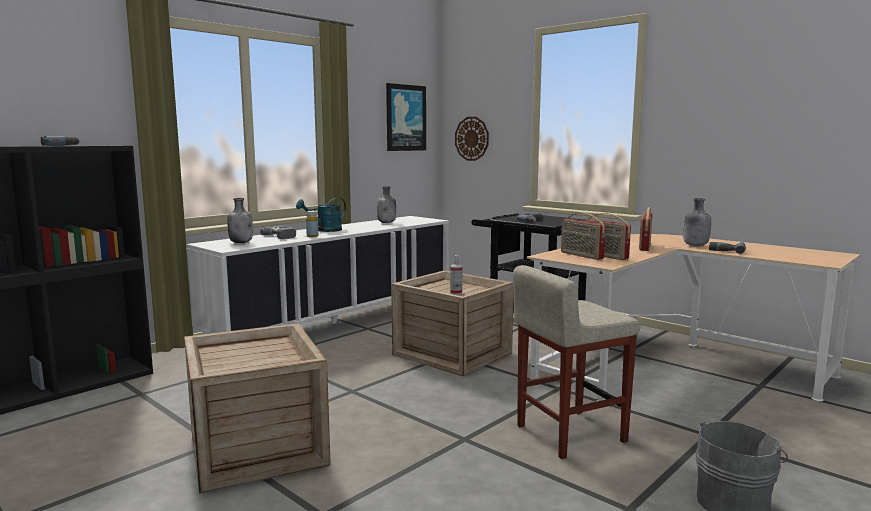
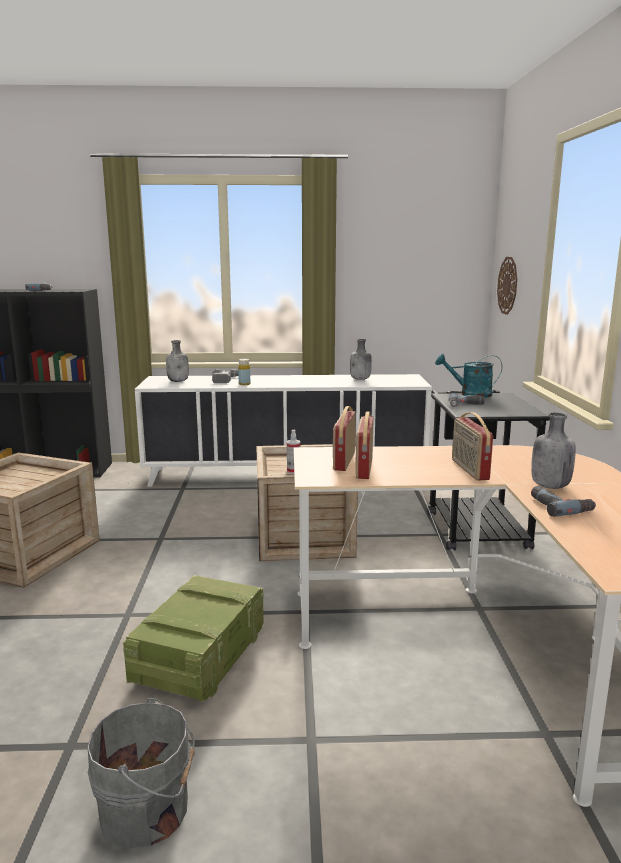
camera: 45 degrees right, 5 degrees up
(325, 230) = (277, 379): turquoise watering can -> turquoise watering can (470, 394)
(405, 118) = (433, 258): picture -> none
(569, 433) = (201, 656): beige stool -> crate
(644, 247) = (469, 470): radio -> radio turned 75 degrees counterclockwise

